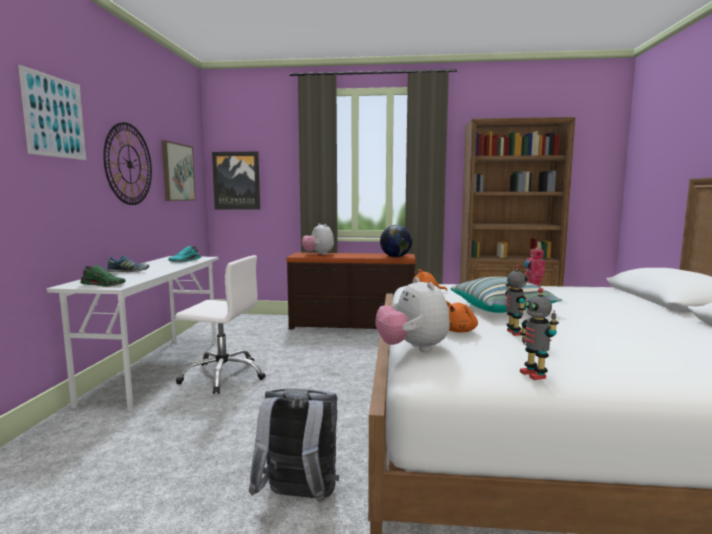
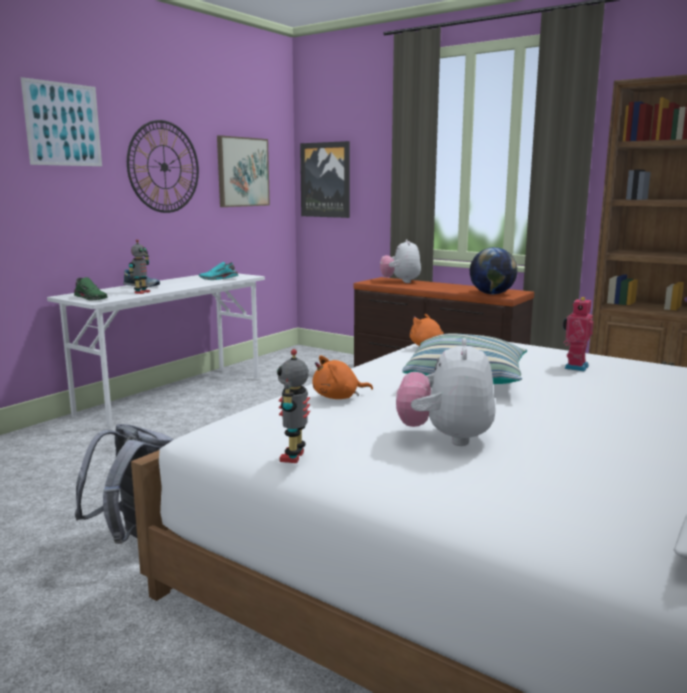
camera: 30 degrees right, 5 degrees up
(223, 376) = (222, 414): white office chair -> none
(412, 349) = (249, 407): plush toy -> plush toy (445, 438)
(513, 333) = (394, 411): toy robot -> toy robot (141, 292)

